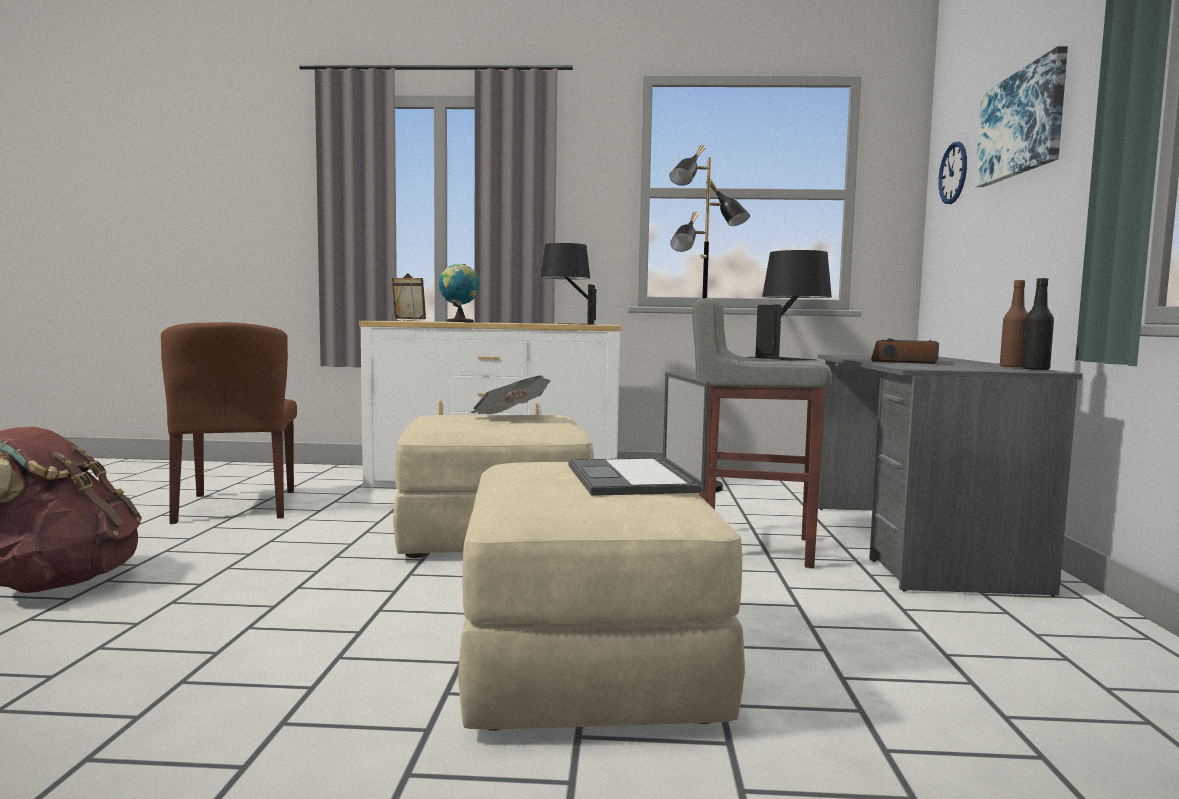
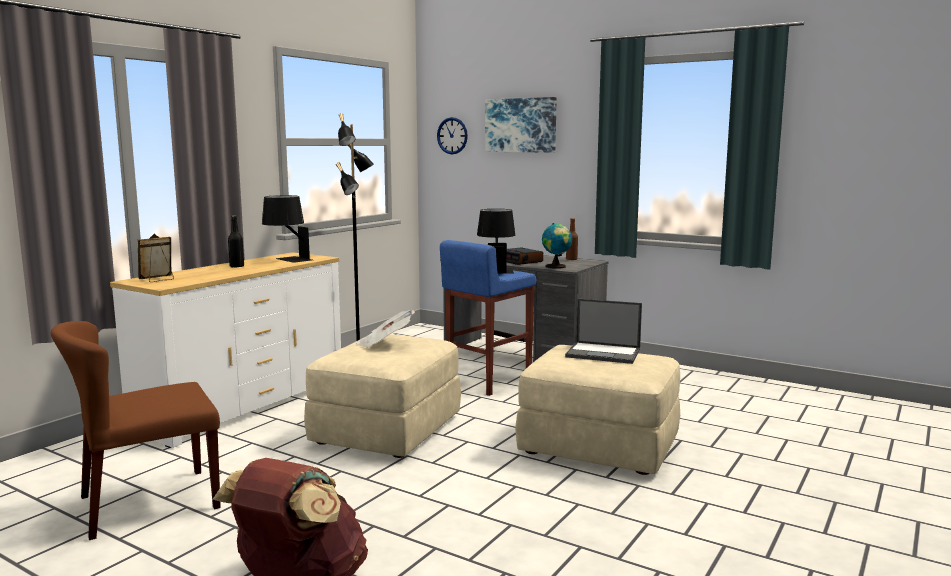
camera: 60 degrees left, 5 degrees up
(237, 506) = (148, 503): brown chair -> brown chair turned 135 degrees clockwise
(459, 321) = (212, 273): globe -> globe (556, 267)
(753, 547) = (487, 381): grey stool -> blue stool
(1035, 369) = (587, 260): black bottle -> black bottle (237, 266)

